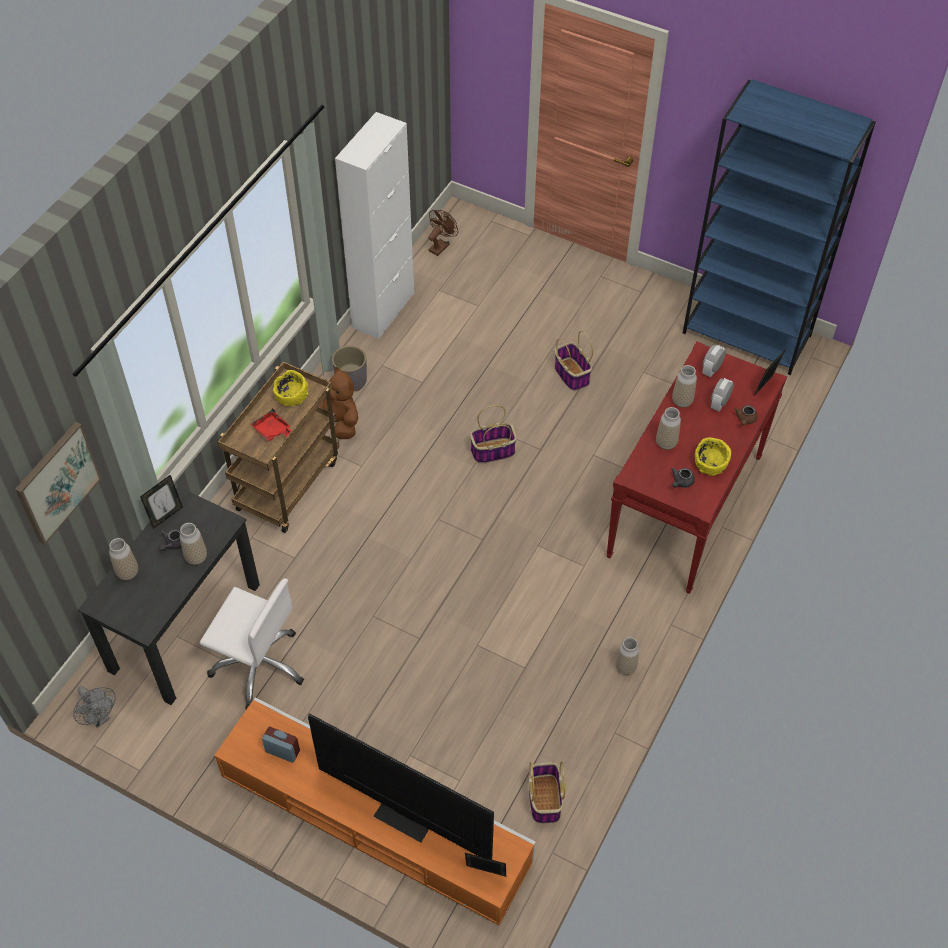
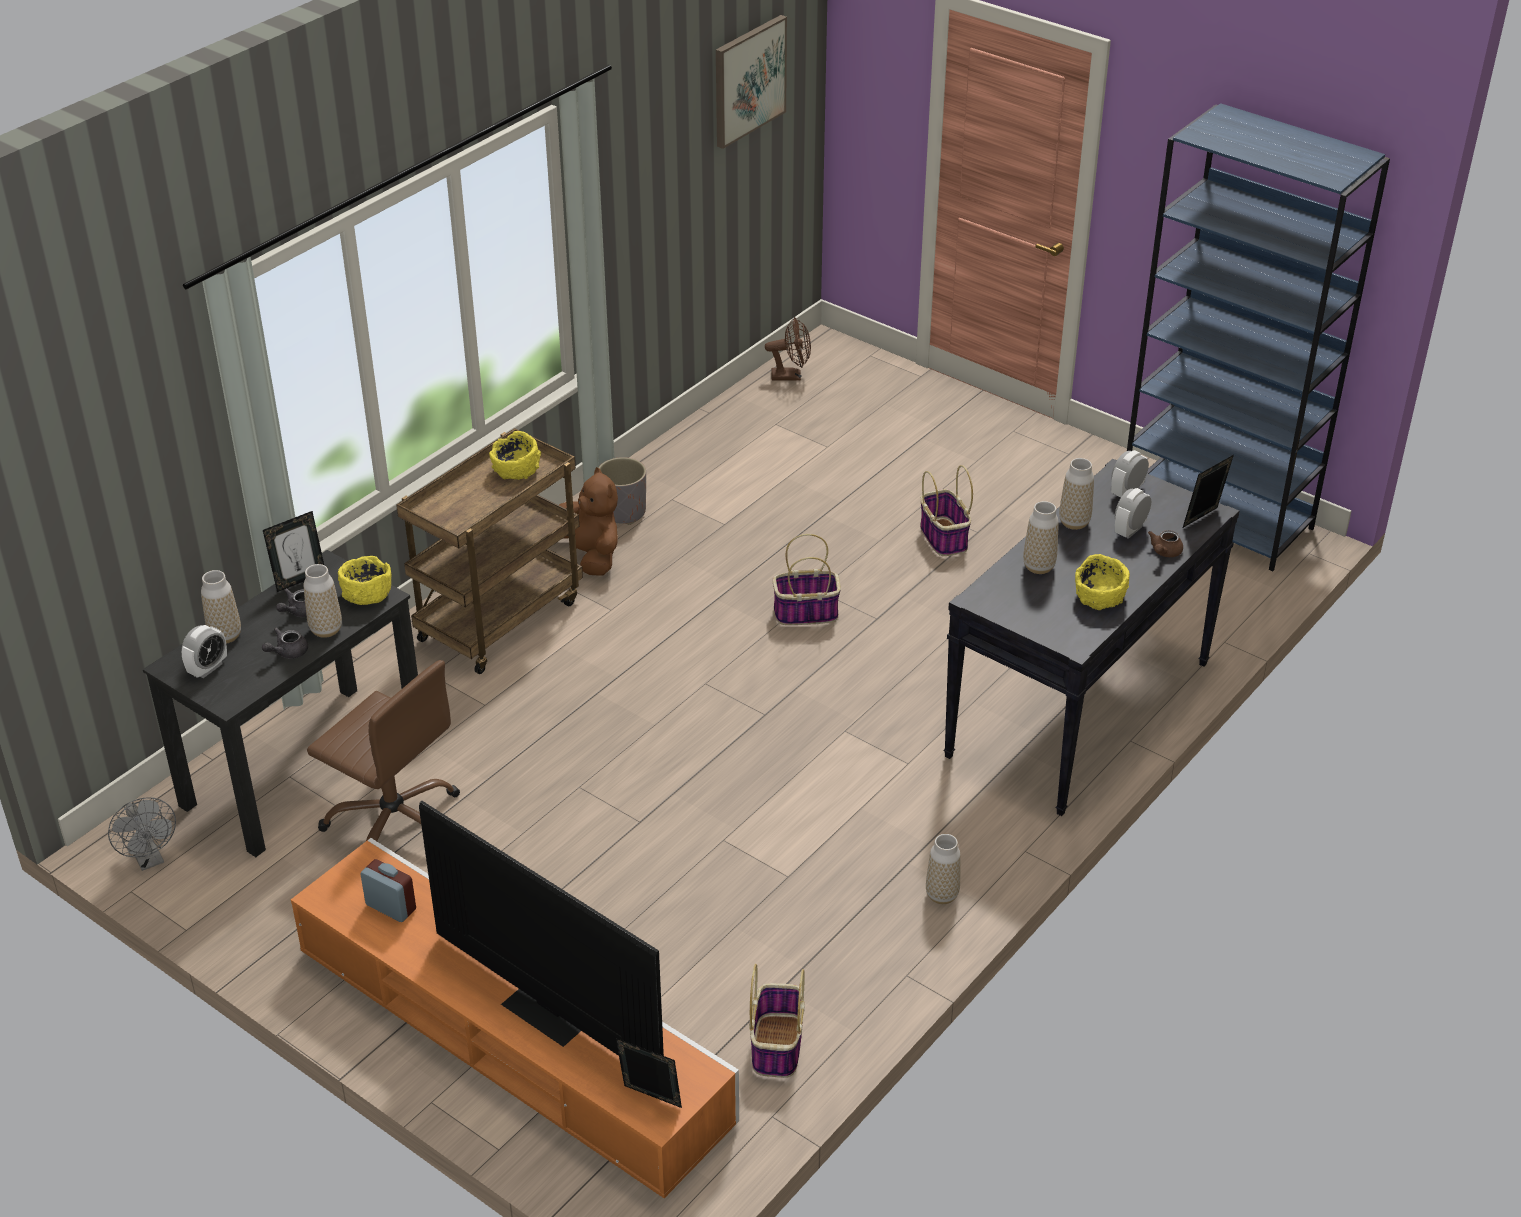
camera: 10 degrees right, 15 degrees down
(57, 482) = (143, 461): picture -> picture (748, 80)
(123, 602) = (208, 668): none -> alarm clock
(216, 522) = (367, 594): none -> yellow bowl
(258, 665) = (395, 825): white office chair -> brown office chair
(272, 430) = (477, 504): red tray -> none
(383, 310) = (690, 439): white cabinet -> none
(441, 245) = (791, 376): brown fan -> brown fan turned 45 degrees clockwise
(681, 482) = (1050, 613): grey teapot -> grey teapot (287, 652)
(685, 507) = (1078, 710): red console table -> black console table

